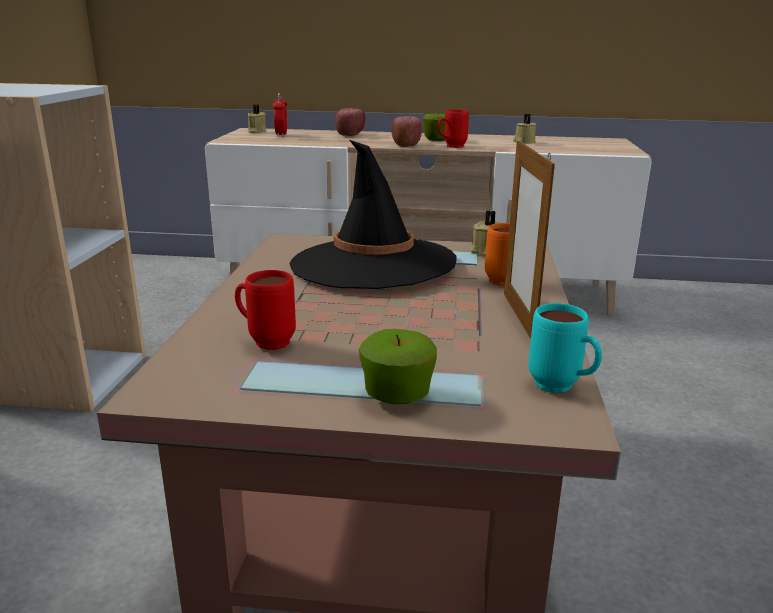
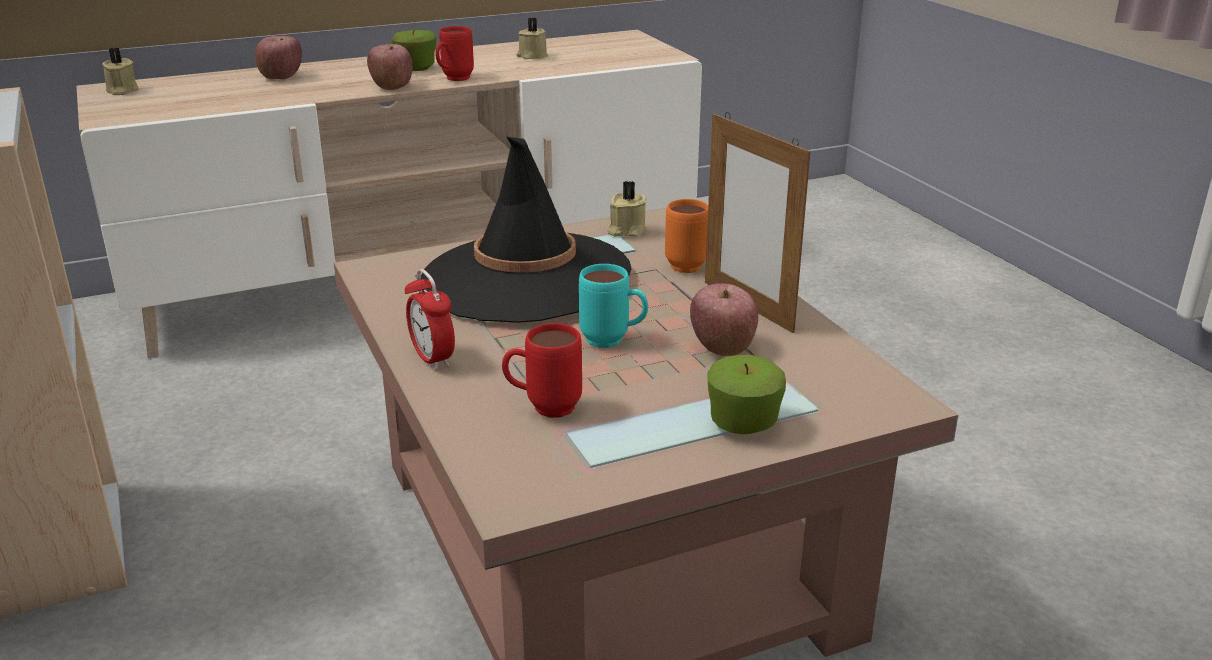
camera: 30 degrees left, 5 degrees up
(281, 135) = (175, 92): alarm clock -> alarm clock (432, 359)
(458, 338) = (722, 347): none -> apple
(561, 388) = (863, 372): turquoise mug -> turquoise mug (613, 342)

